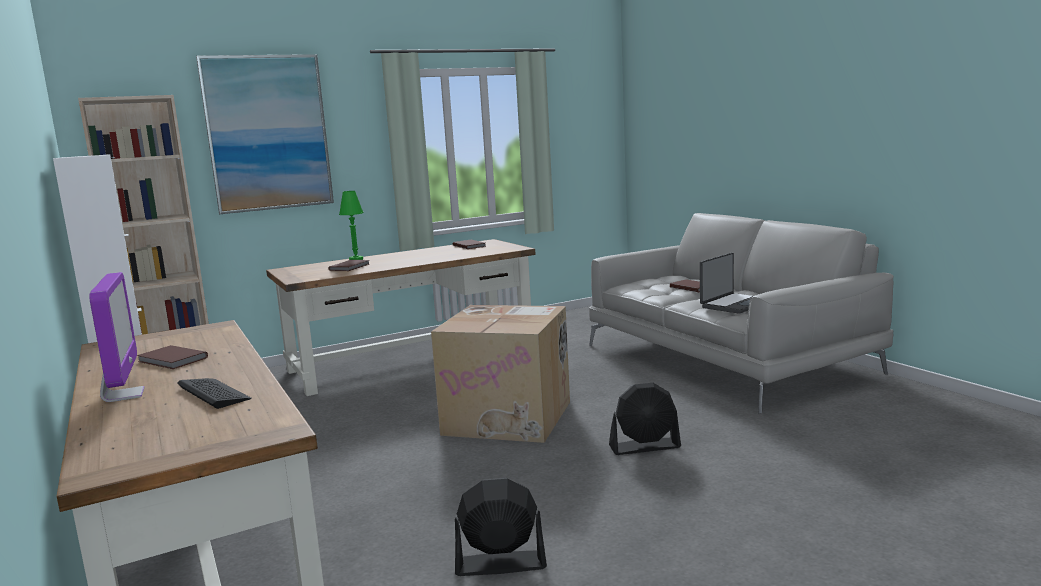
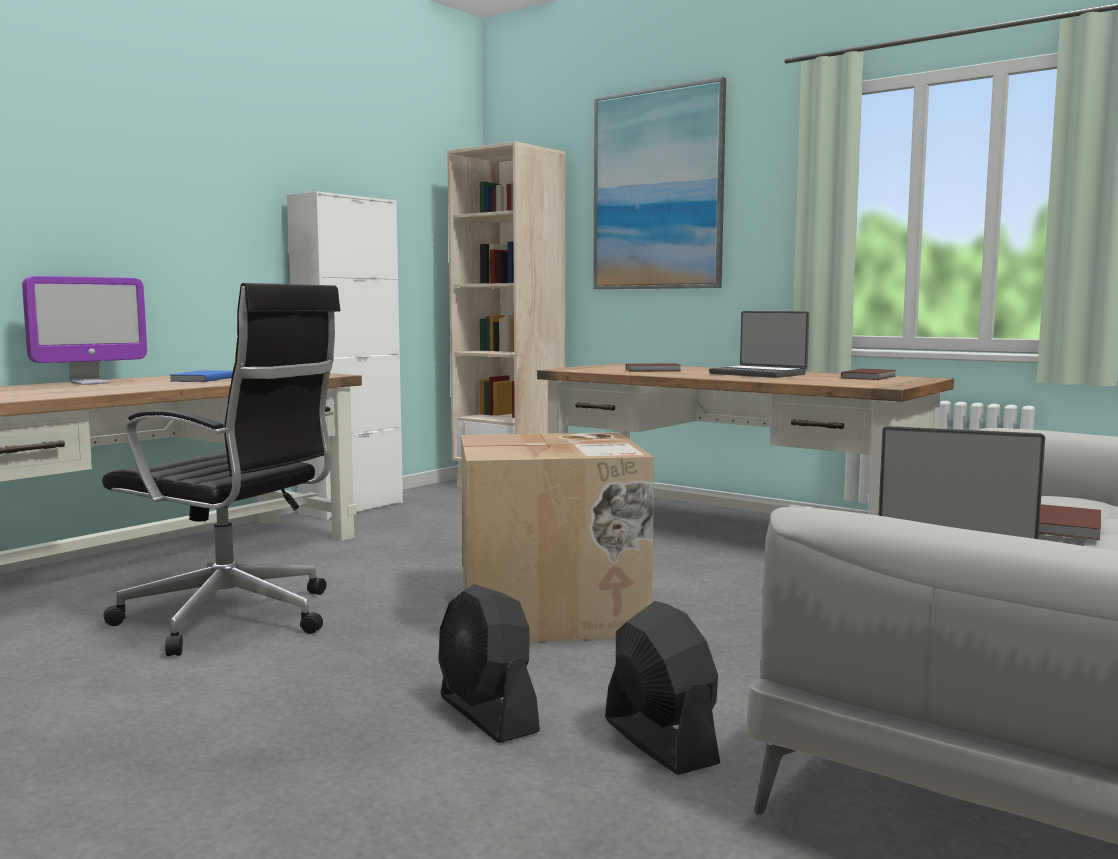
camera: 65 degrees right, 5 degrees down
(172, 360) = (201, 379): brown book -> blue book
(214, 393) = (76, 390): keyboard -> none
(356, 259) = (705, 368): green table lamp -> none
(417, 256) = (759, 374): none -> laptop
(418, 510) = (233, 618): none -> black office chair
(500, 564) = (85, 678): black fan -> black fan (659, 741)

